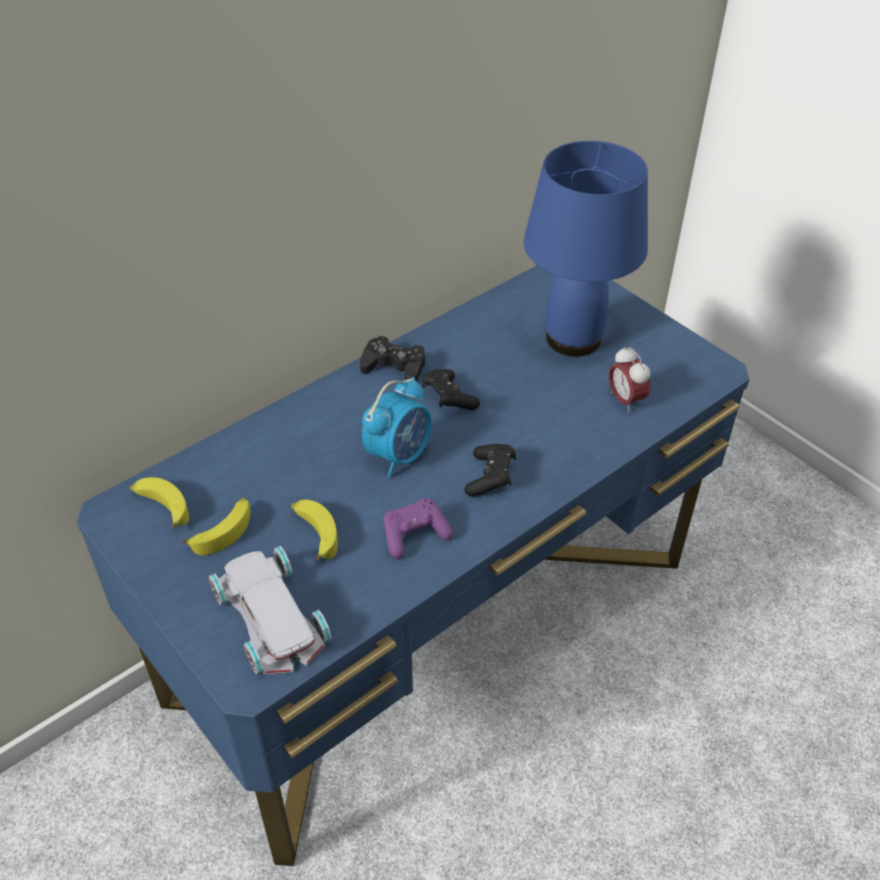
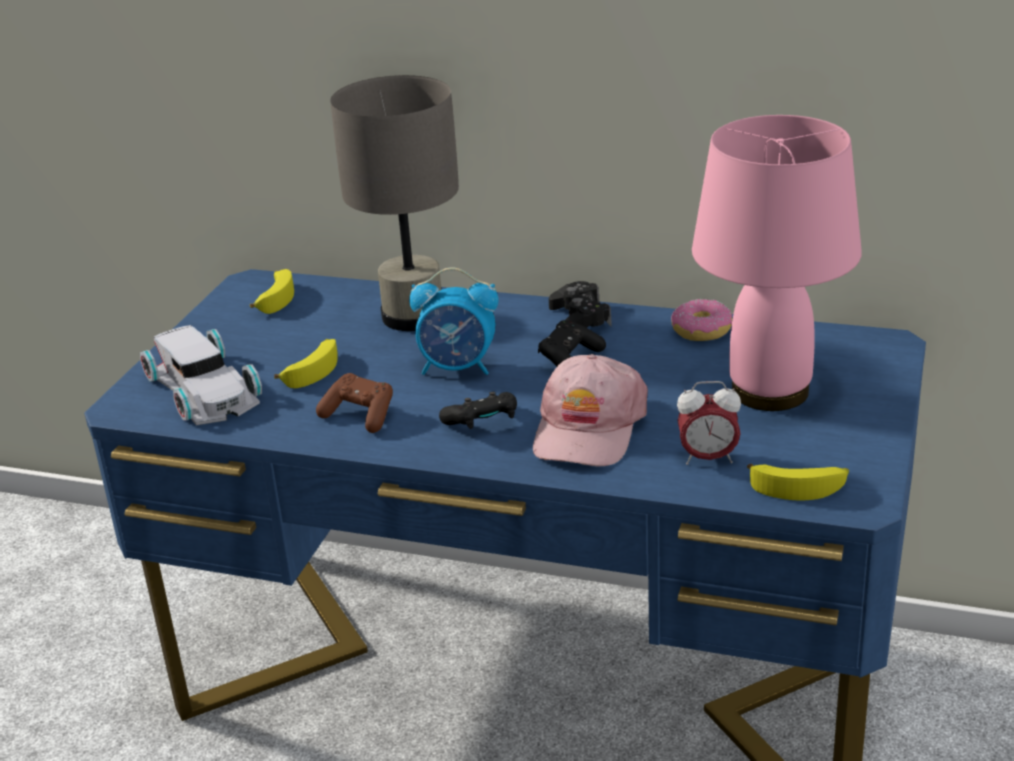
camera: 60 degrees right, 15 degrees down
(223, 531) = (275, 331): banana -> banana (799, 486)
(271, 614) = (201, 389): white toy car -> white toy car turned 120 degrees clockwise
(291, 443) = (412, 316): none -> grey table lamp
(414, 535) = (360, 415): purple game controller -> brown game controller
(470, 326) = (701, 330): none -> donut
(543, 432) = (588, 428): none -> pink cap
(574, 339) = (770, 392): blue table lamp -> pink table lamp
(625, 400) = (708, 458): alarm clock -> alarm clock turned 120 degrees counterclockwise

